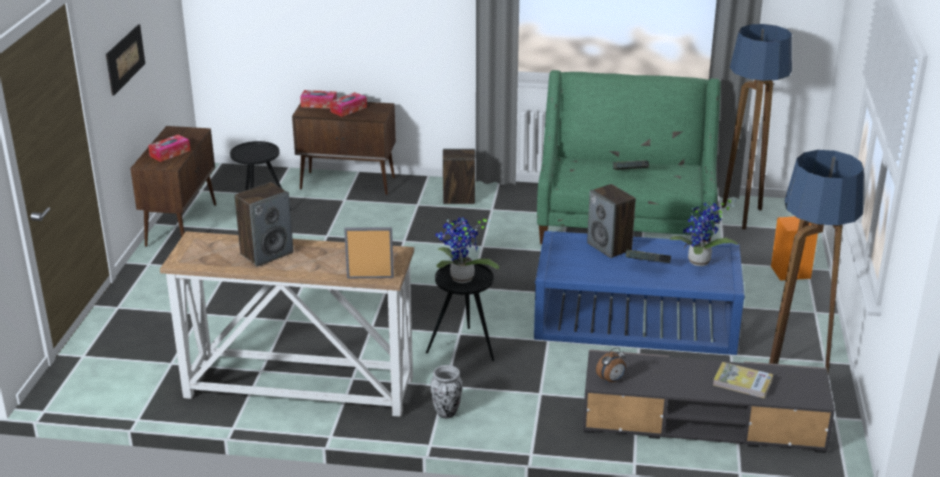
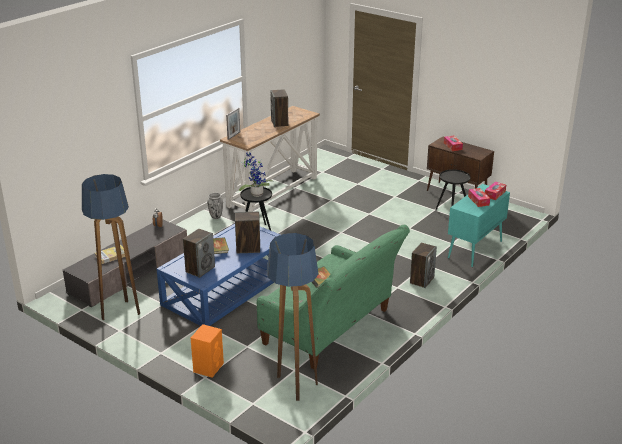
camera: 120 degrees right, 0 degrees up
(125, 59) = (465, 86): picture -> none
(348, 183) = (474, 250): brown cabinet -> turquoise cabinet
(700, 263) = (200, 269): potted plant -> speaker

